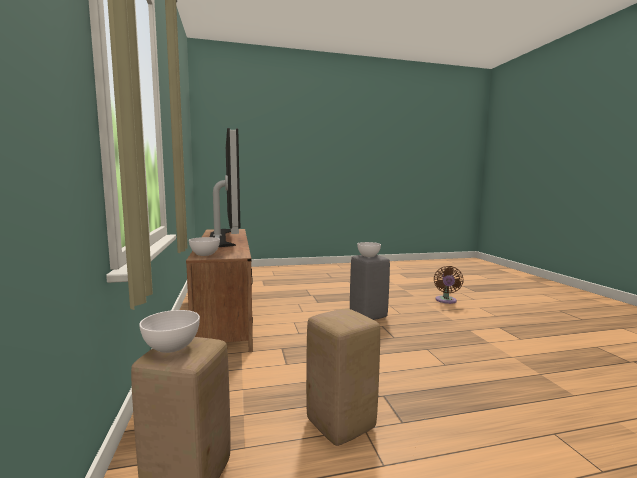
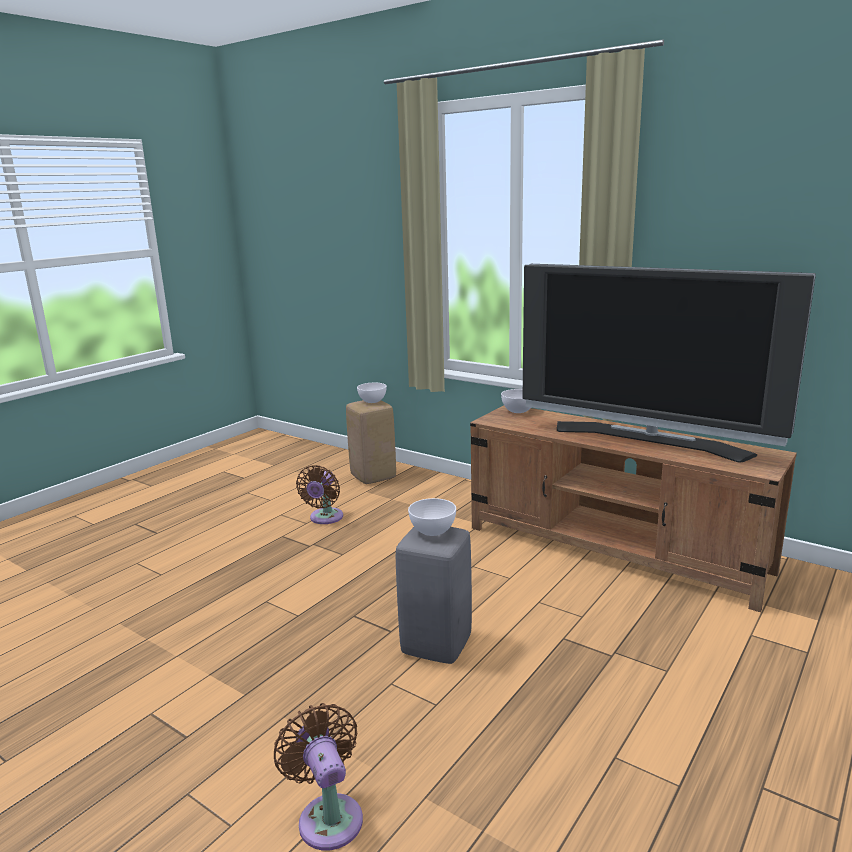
camera: 140 degrees right, 10 degrees up
(339, 424) = (325, 518): beige stool -> brown fan

